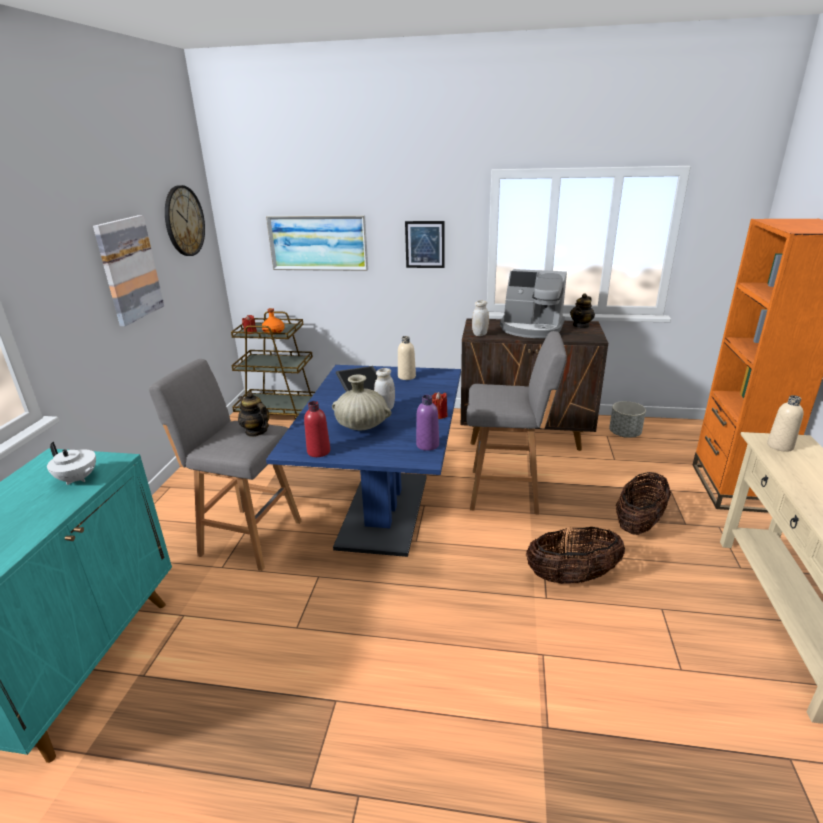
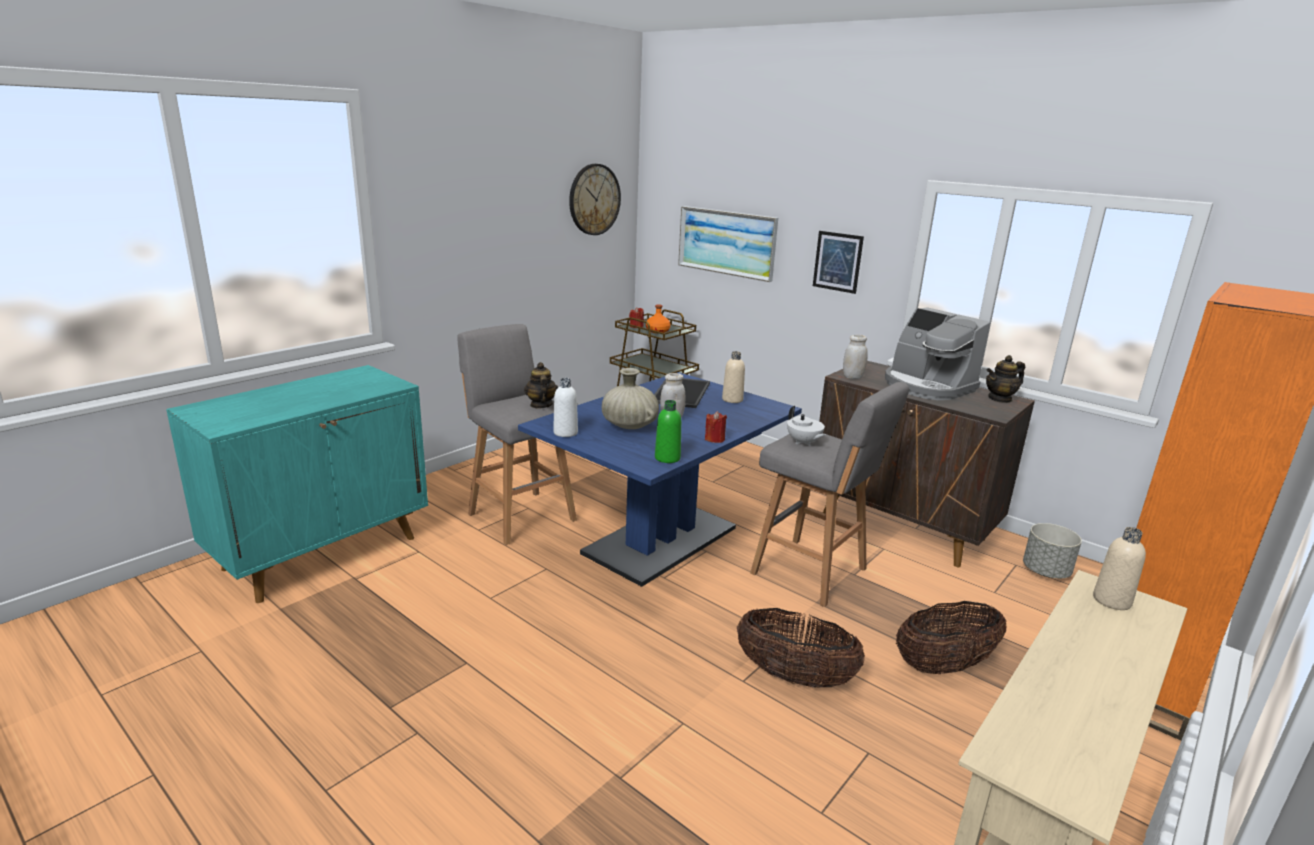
camera: 30 degrees right, 5 degrees down
(78, 479) = (360, 389): white teapot -> white teapot (803, 442)
(129, 269) = (512, 234): picture -> none
(318, 451) = (565, 433): red bottle -> white bottle
(427, 445) = (667, 458): purple bottle -> green bottle

